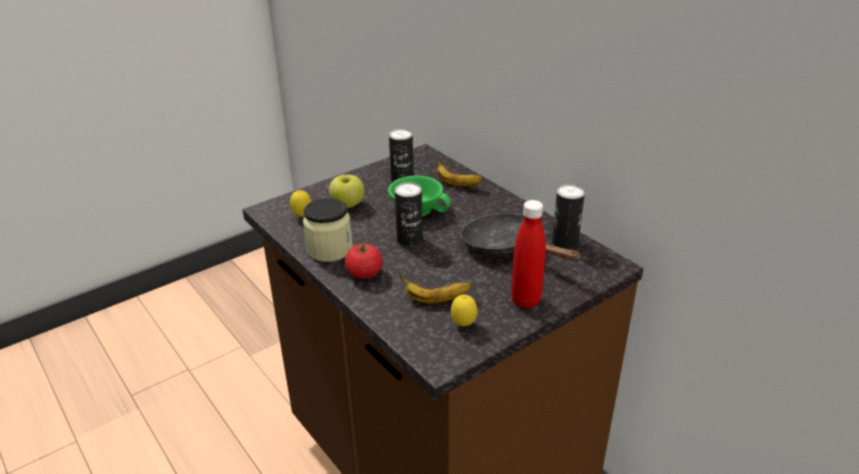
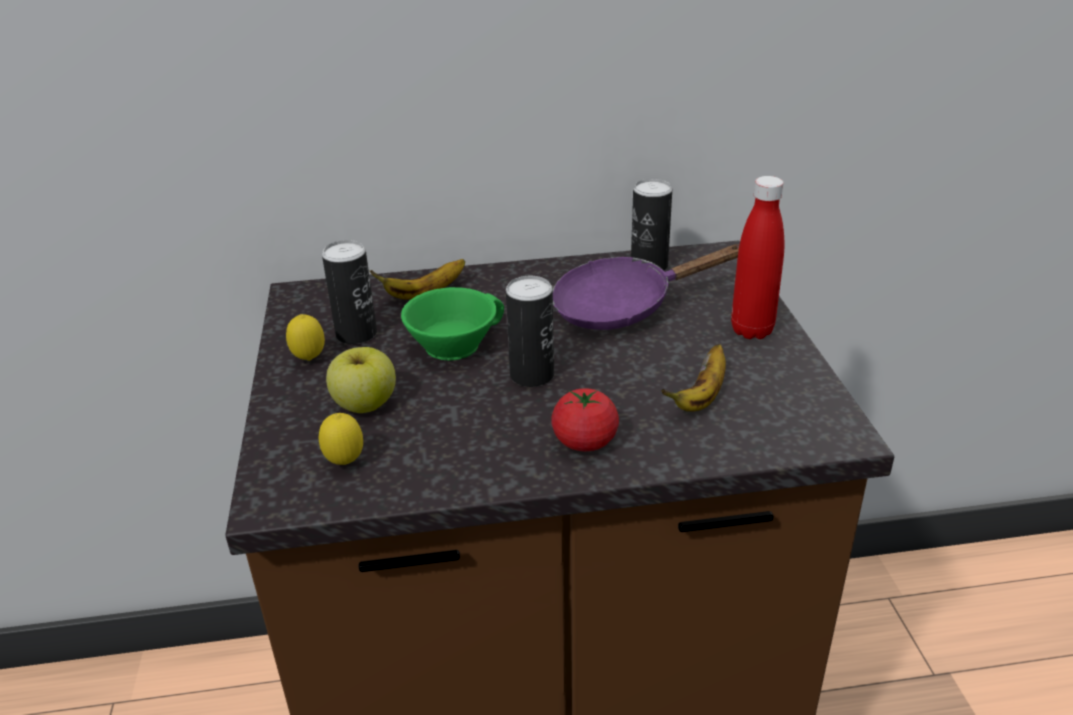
camera: 60 degrees left, 0 degrees up
(329, 249) = (482, 459): jar -> none
(463, 325) = (774, 391): lemon -> lemon (309, 360)
(506, 247) = (623, 306): black frying pan -> purple frying pan

